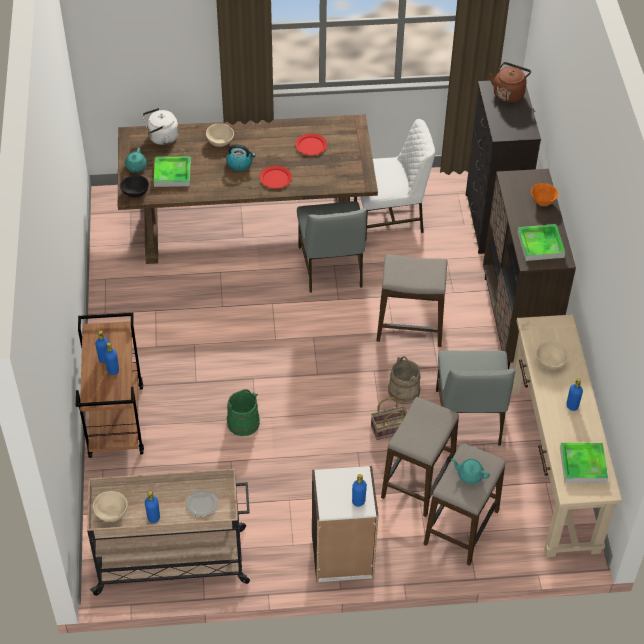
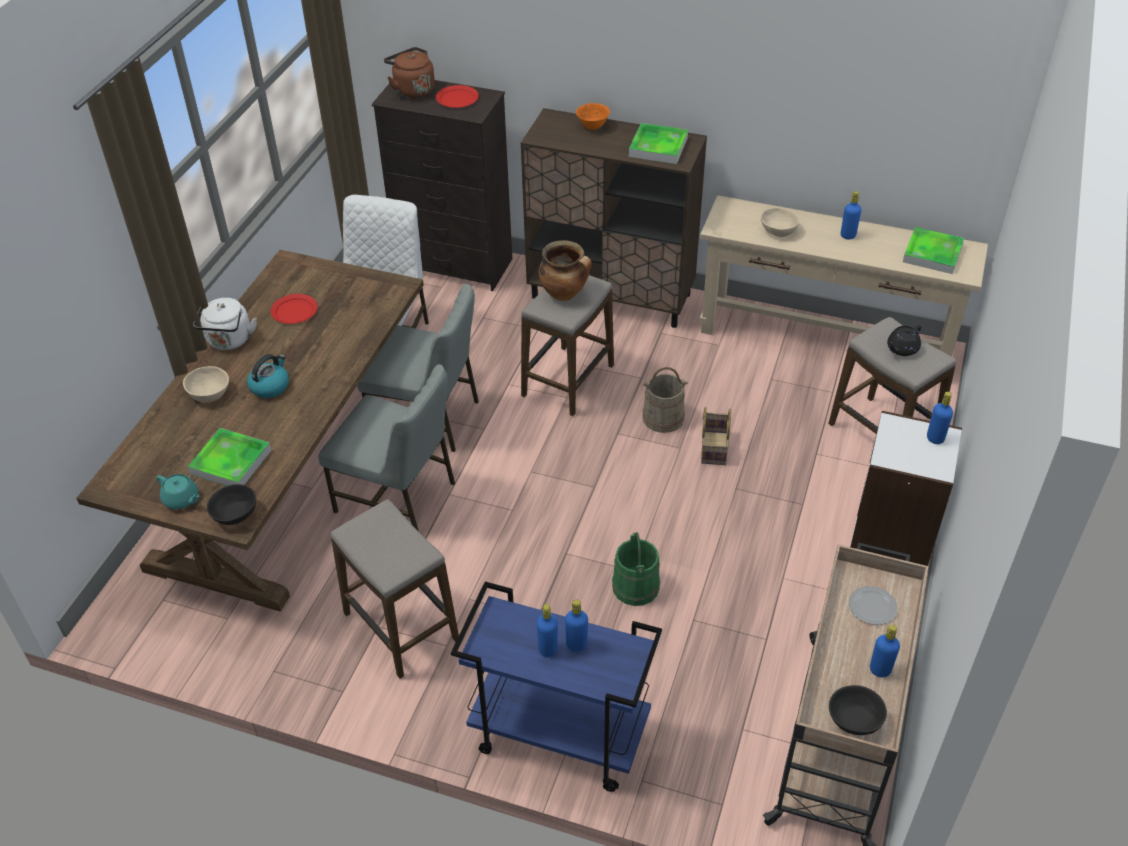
camera: 65 degrees left, 5 degrees down
(111, 513) = (855, 720): beige bowl -> black bowl
(115, 420) = (558, 736): brown cart -> blue cart
(161, 138) = (146, 454): white kettle -> white kettle (229, 341)
(275, 178) = (327, 360): red plate -> red plate (457, 99)
(416, 269) = (565, 294): none -> cooking pot
(417, 481) = (802, 449): stool -> stool (401, 627)
(469, 418) = (730, 377): grey chair -> grey chair (397, 497)
(469, 475) = (901, 349): turquoise teapot -> black teapot

